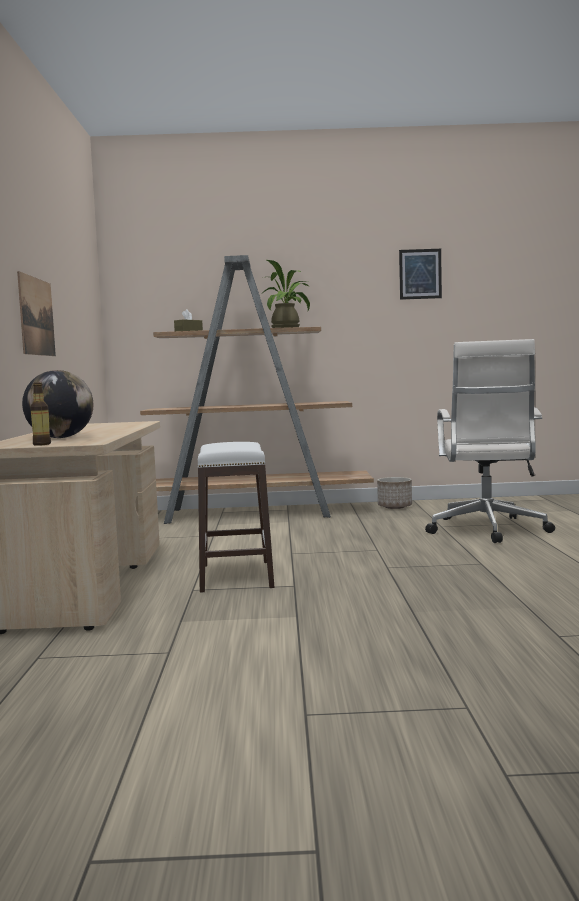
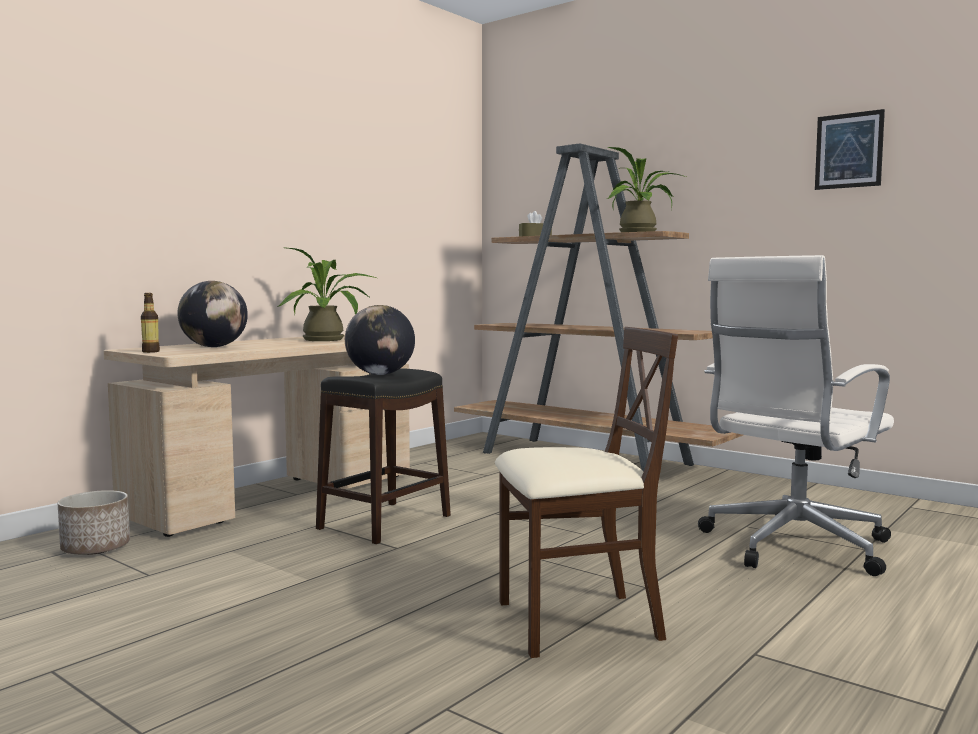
camera: 40 degrees right, 0 degrees up
(36, 316) = (300, 225): picture -> none
(108, 427) = (329, 340): none -> potted plant
(230, 447) = (380, 374): none -> globe
(237, 576) = (386, 522): white stool -> black stool
(394, 507) = (765, 486): planter -> planter (96, 548)
(499, 586) = (576, 622): none -> beige chair

